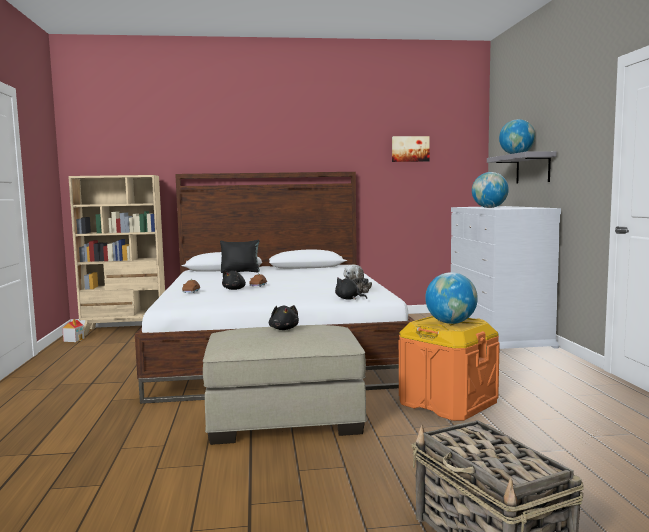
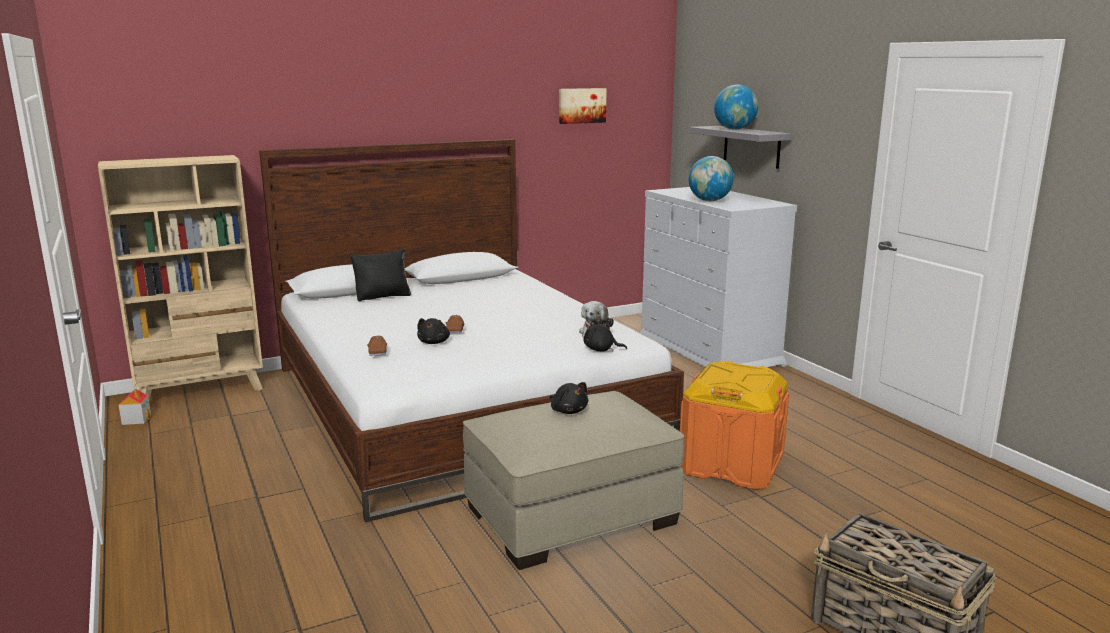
camera: 20 degrees left, 10 degrees up
(450, 323) = (742, 378): globe -> none

